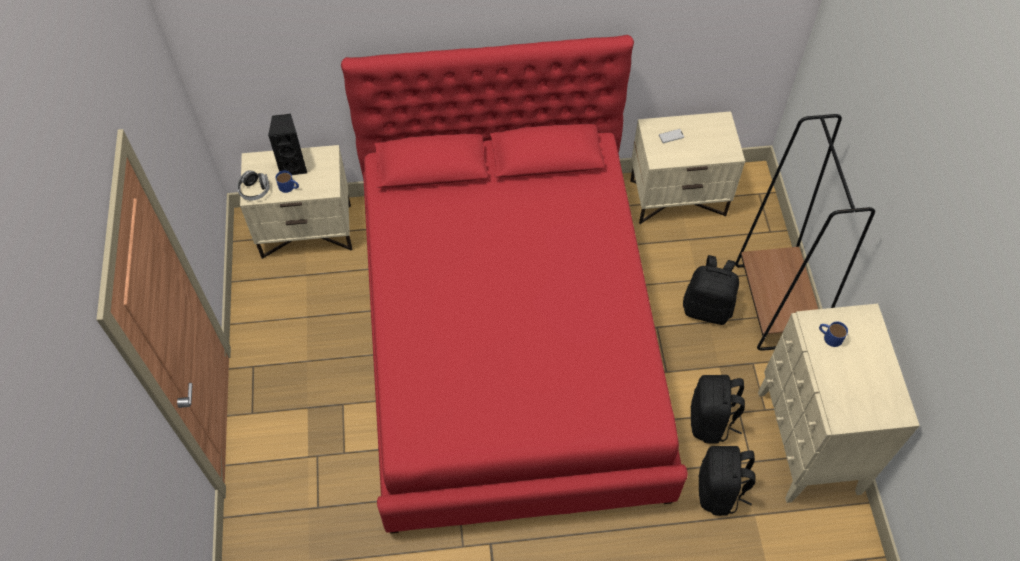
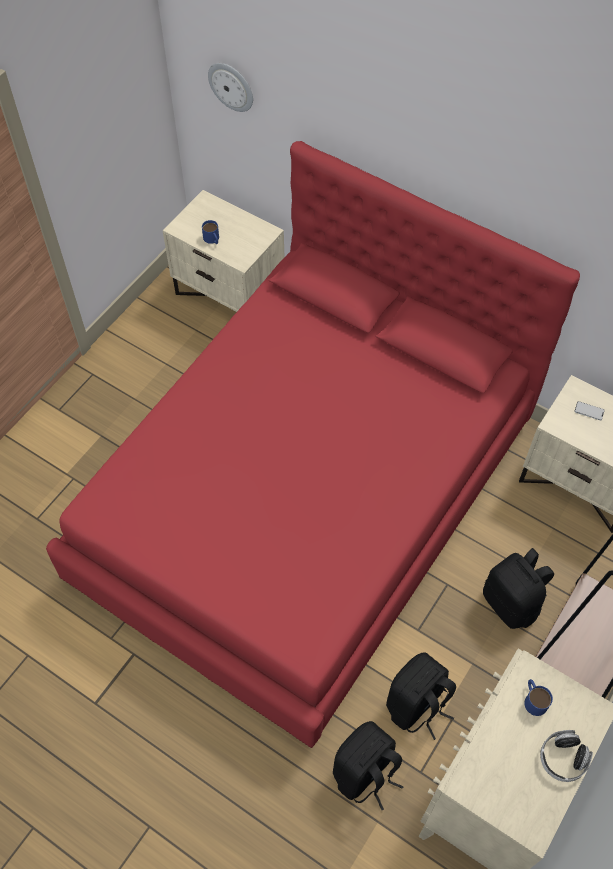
camera: 40 degrees right, 0 degrees up
(255, 45) = (231, 86): none -> wall clock
(255, 190) = (184, 225): headphones -> headphones (562, 759)
(294, 166) = (232, 224): black speaker -> none

